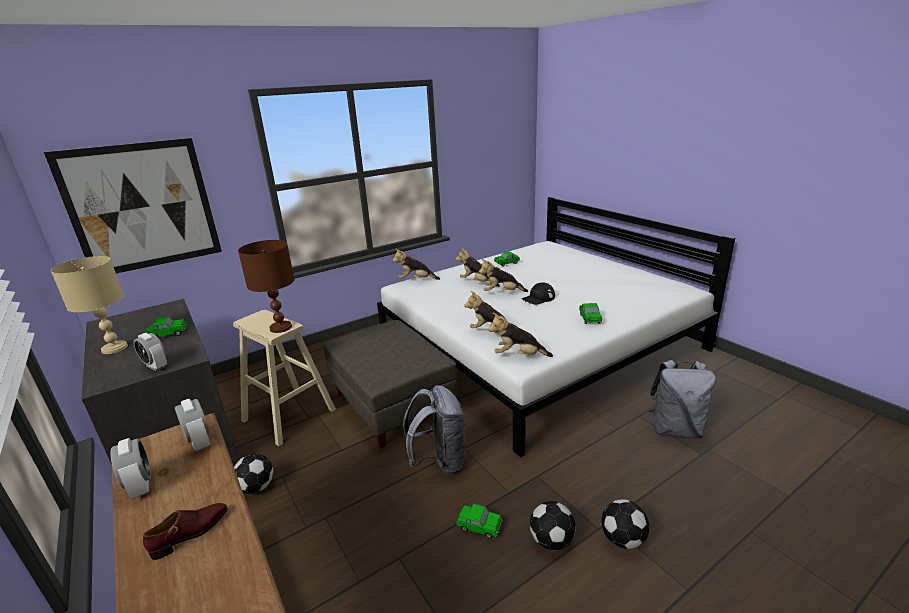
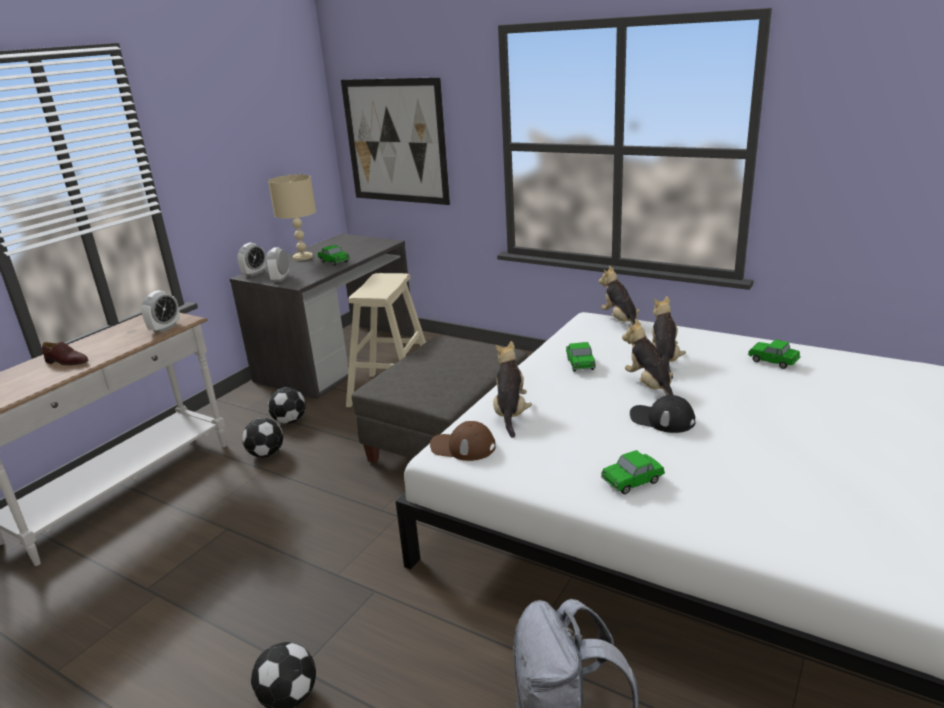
camera: 65 degrees right, 0 degrees up
(141, 486) = (116, 331): alarm clock -> alarm clock (254, 273)
(281, 327) = (374, 292): brown table lamp -> none
(439, 461) = (368, 507): grey backpack -> none
(479, 526) = (278, 567): toy car -> toy car (580, 364)
(518, 356) = (462, 447): plush toy -> brown cap
(552, 541) = (271, 630): football -> football (266, 454)

